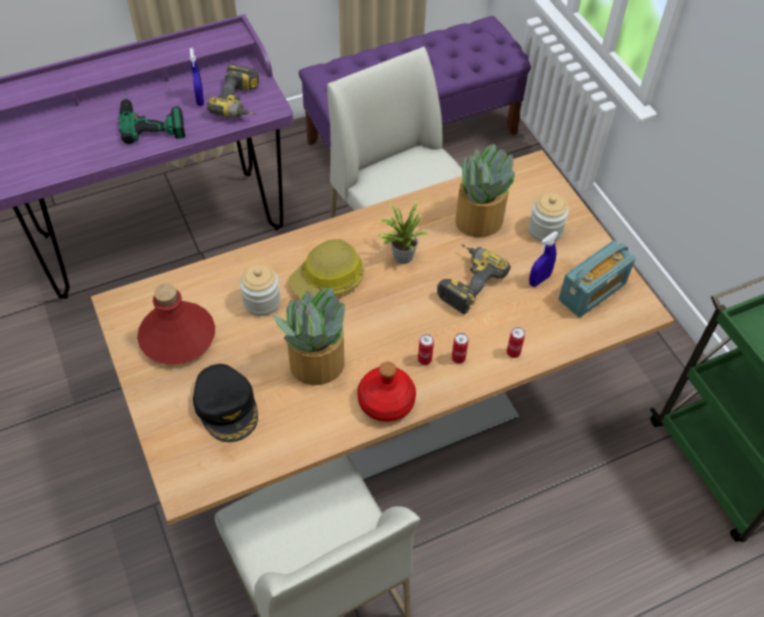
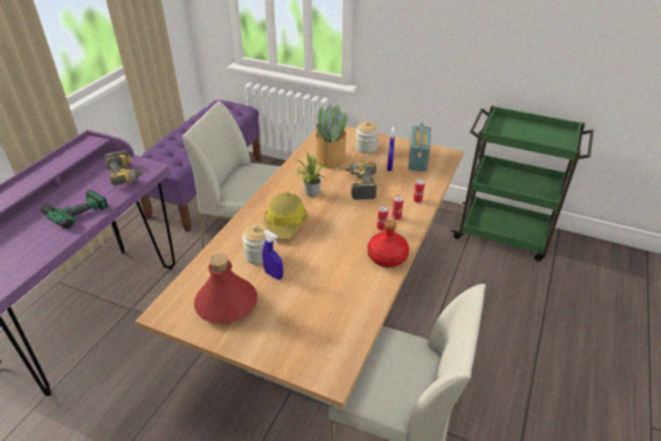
camera: 40 degrees left, 15 degrees down
(200, 99) = (96, 185): blue spray bottle -> blue spray bottle (273, 275)
(227, 406) = (303, 317): black cap -> none
(315, 363) = (328, 264): potted plant -> none

